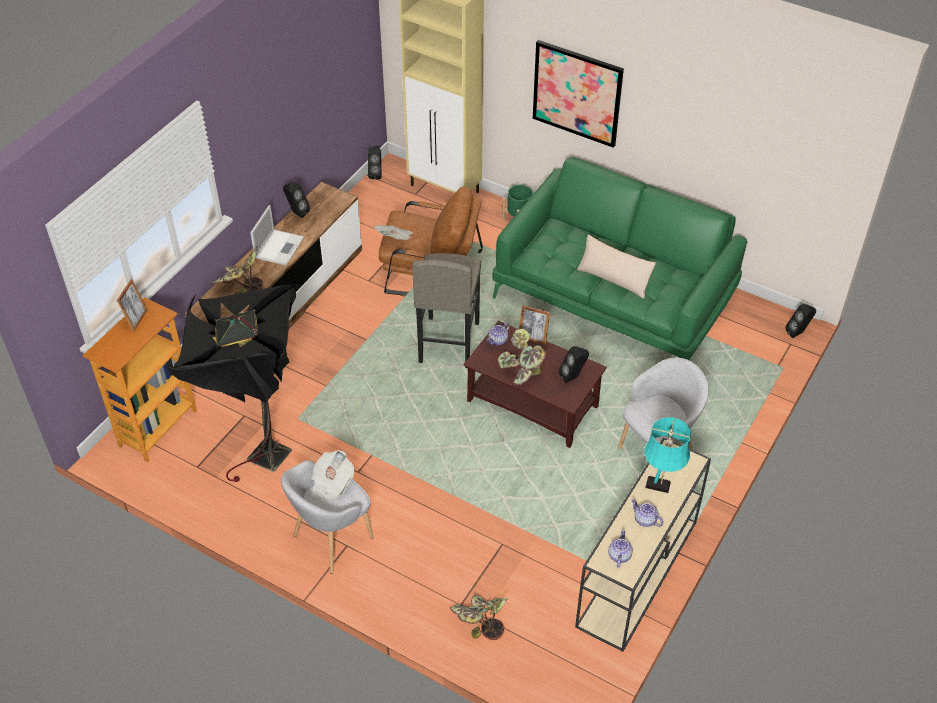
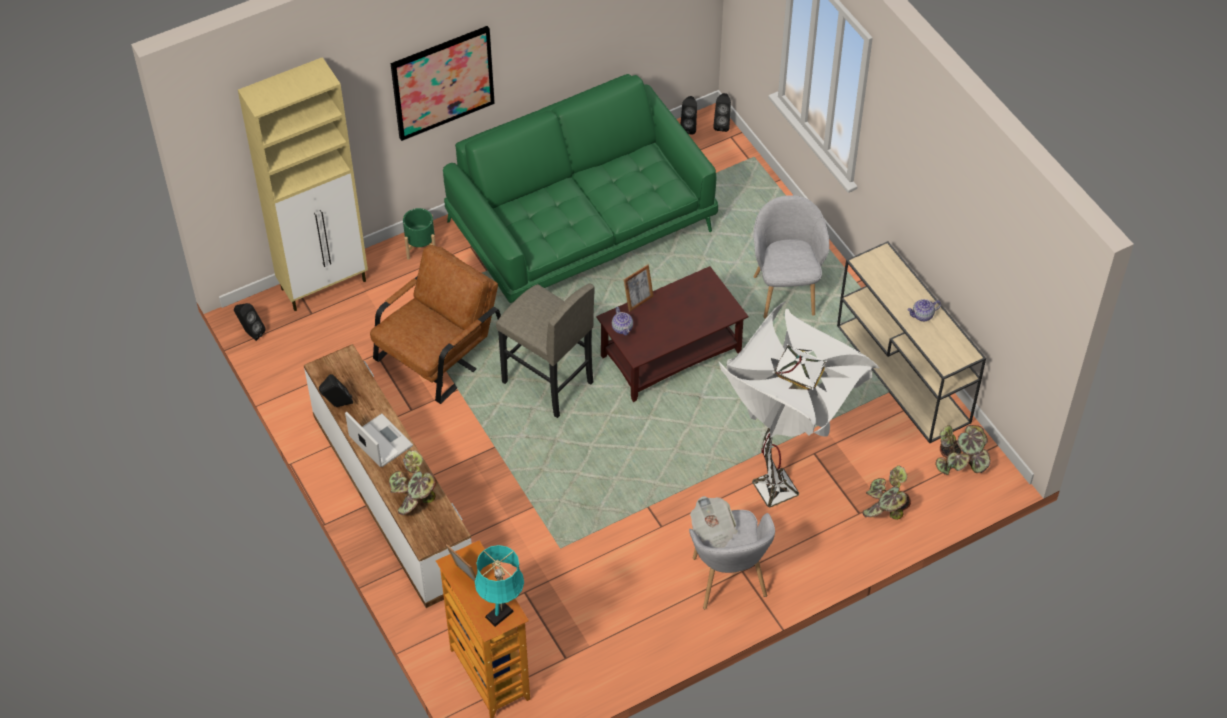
camera: 60 degrees left, 5 degrees up
(261, 450) = (581, 595): black floor lamp -> none
(395, 239) = (421, 346): newspaper -> none
(455, 538) = (786, 484): none -> white floor lamp
(522, 371) = (673, 329): potted plant -> potted plant (960, 461)
(573, 377) = (706, 295): black speaker -> black speaker (688, 127)
(614, 278) = (609, 204): beige pillow -> none
(619, 555) = (946, 350): teapot -> none
(660, 486) = (894, 288): turquoise table lamp -> turquoise table lamp (501, 612)

